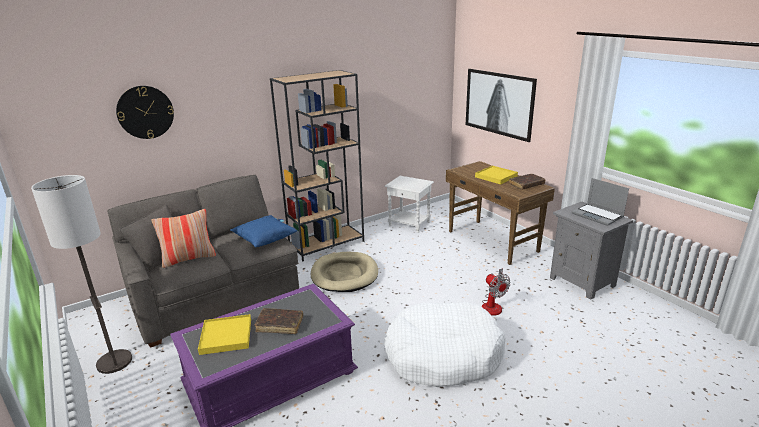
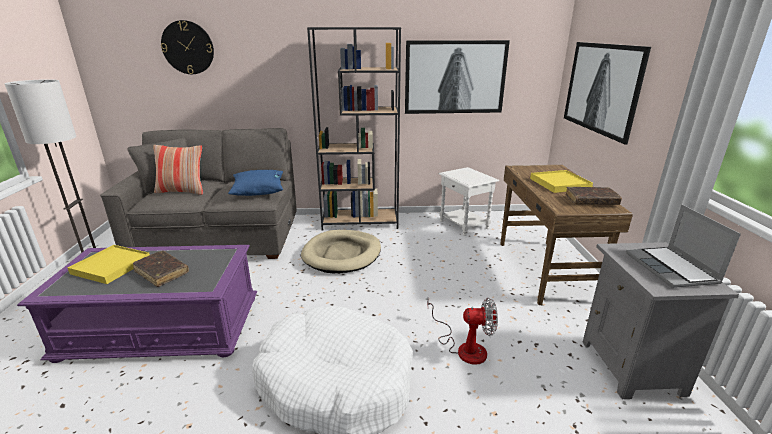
camera: 30 degrees right, 0 degrees up
(383, 104) = (455, 77): none -> picture
(493, 305) = (464, 347): fan -> fan turned 90 degrees counterclockwise

